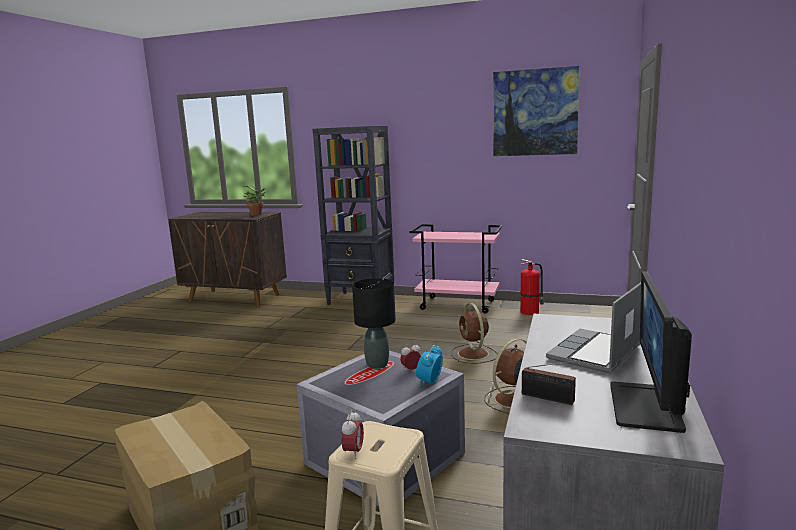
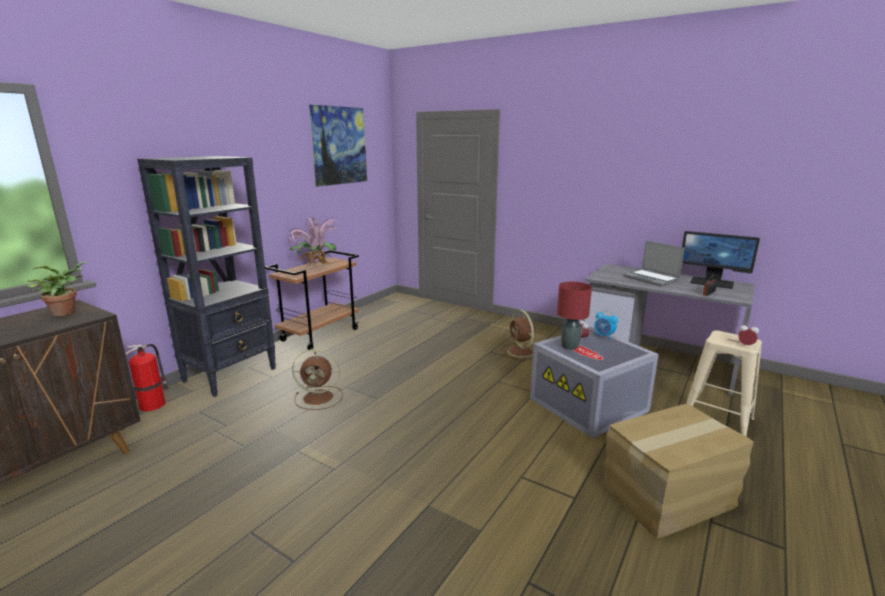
camera: 75 degrees left, 5 degrees up
(377, 364) = (569, 346): black table lamp -> red table lamp
(454, 235) = (315, 268): none -> potted plant
(458, 305) = (320, 334): pink cart -> brown cart
(473, 354) = (439, 349): brown fan -> brown fan (320, 398)
(530, 312) = (373, 316): fire extinguisher -> fire extinguisher (153, 404)

